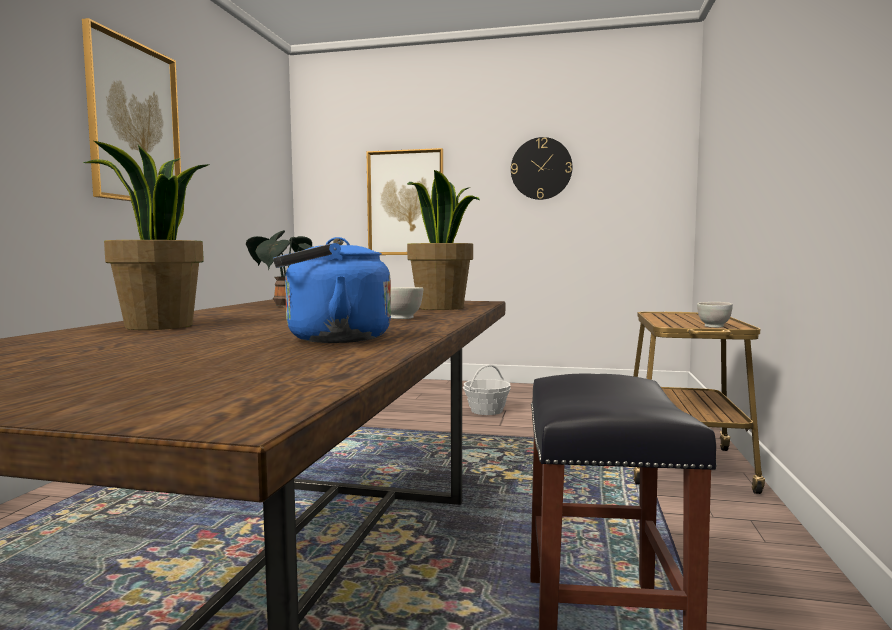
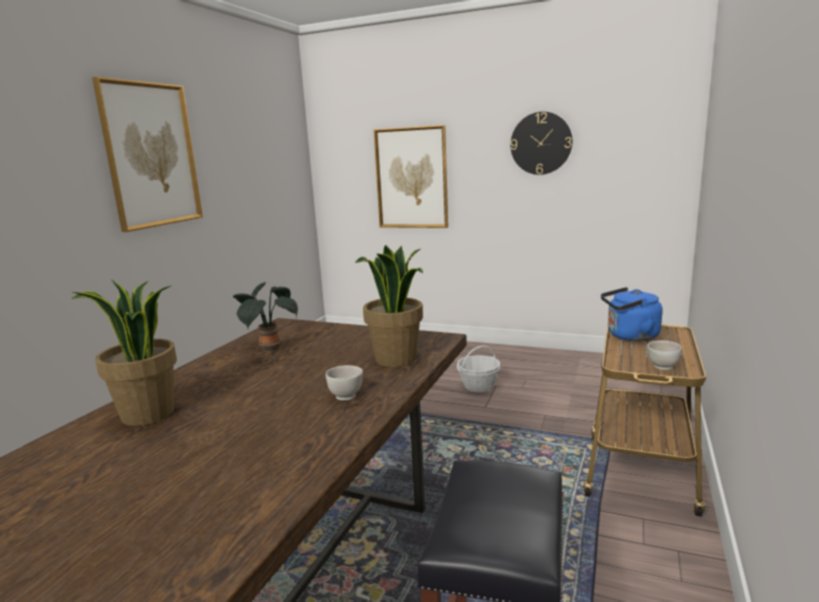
camera: 10 degrees right, 10 degrees up
(331, 339) = (259, 464): blue kettle -> blue kettle (629, 336)

